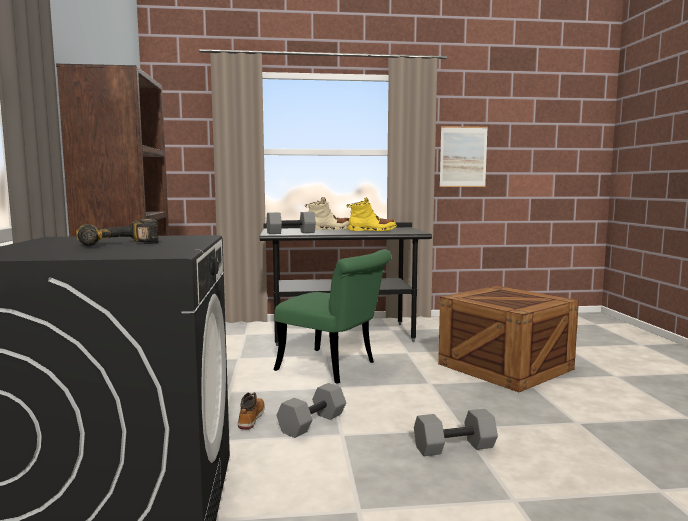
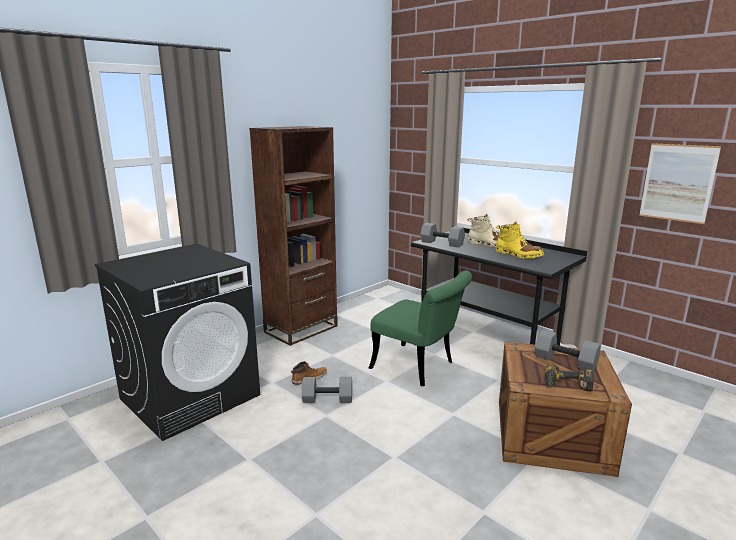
camera: 50 degrees right, 10 degrees up
(118, 245) = (175, 264): power drill -> power drill (567, 385)
(335, 368) = (419, 367): green chair -> green chair turned 45 degrees counterclockwise
(454, 447) = (361, 464): grey dumbbell -> grey dumbbell (566, 361)

